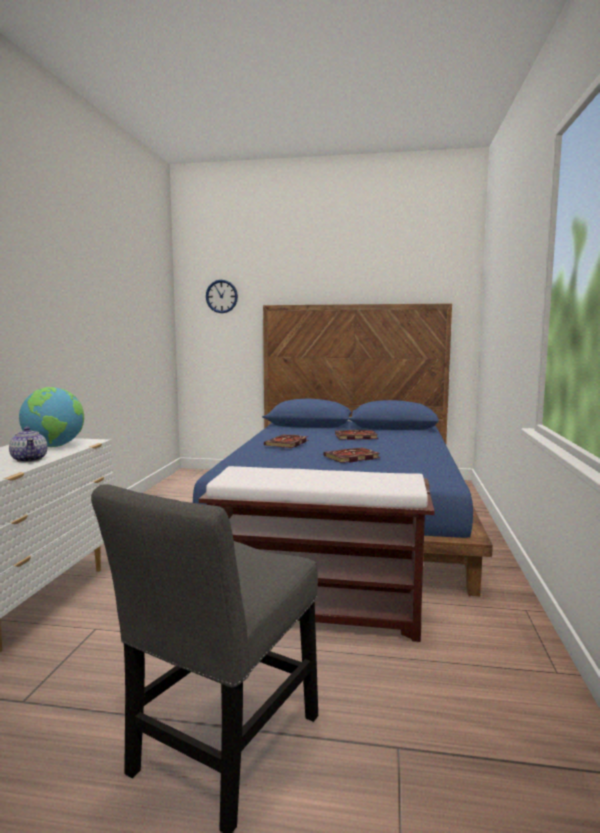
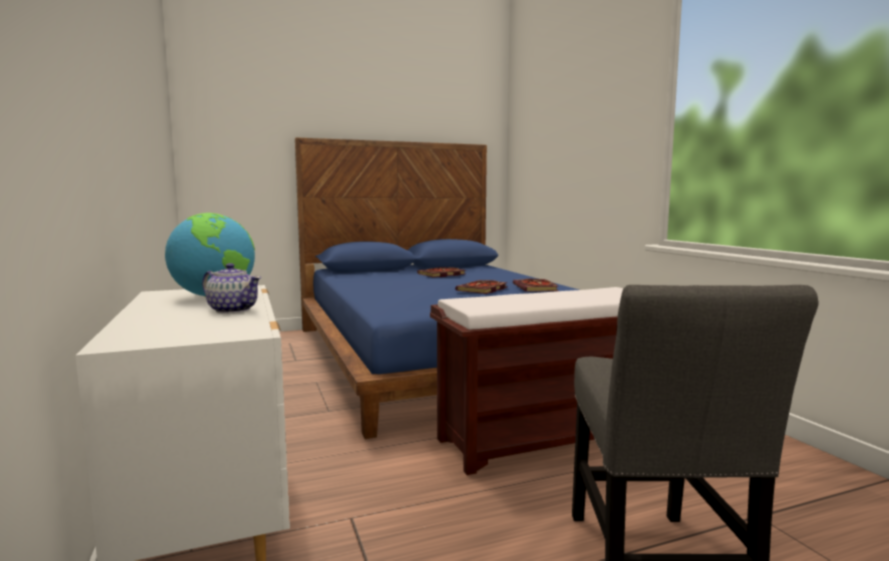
camera: 30 degrees left, 0 degrees up
(221, 296) = (239, 125): wall clock -> none
(287, 443) = (395, 284): book -> book (536, 288)

